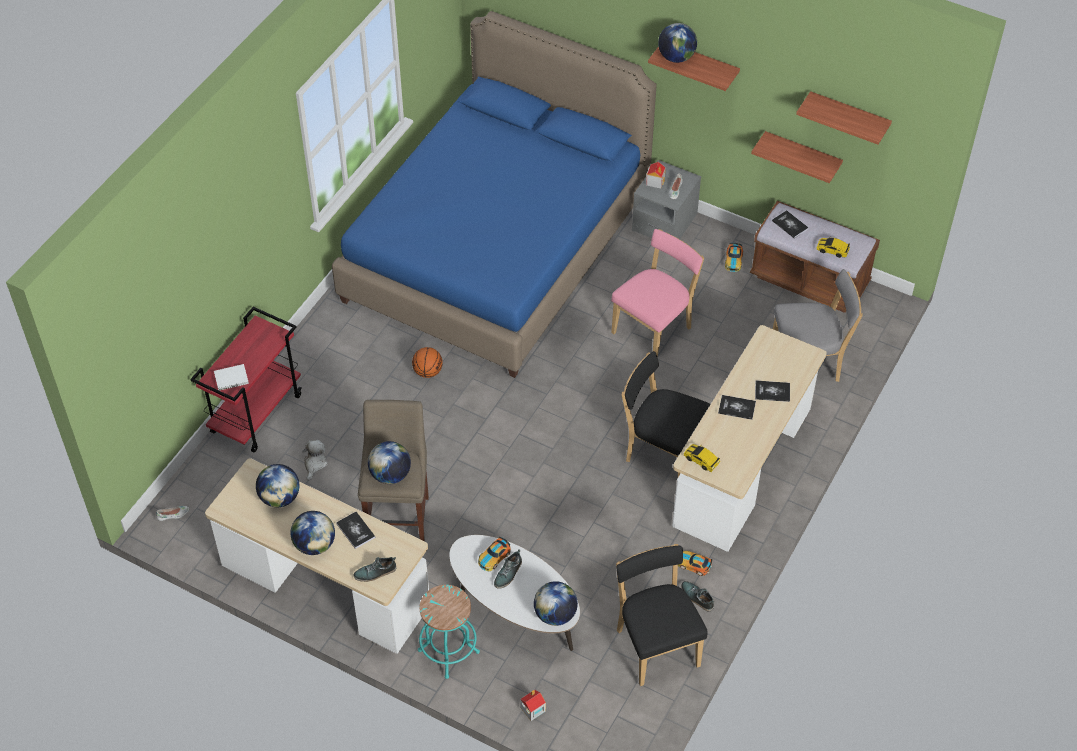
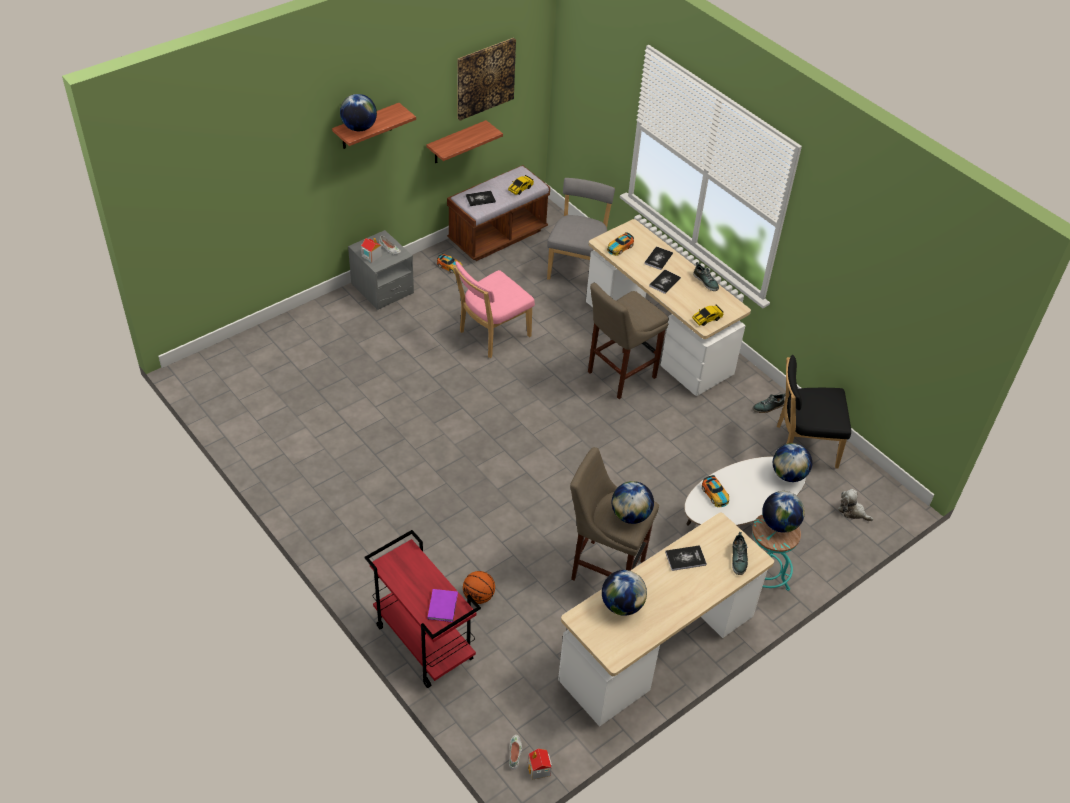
camera: 70 degrees left, 5 degrees down
(232, 378) = (443, 605): white book -> purple book
(315, 464) = (512, 613): plush toy -> plush toy (852, 511)
(315, 544) = (689, 594): globe -> globe (779, 524)
(427, 371) = (450, 494): basketball -> basketball (478, 596)
(496, 247) = (334, 399): blue bed -> none
(508, 573) = (736, 490): shoe -> shoe (706, 281)
(532, 709) = (838, 542): toy house -> toy house (539, 769)
(654, 329) = (492, 335): pink chair -> pink chair turned 105 degrees counterclockwise
(662, 451) = (618, 376): black chair -> beige stool
(693, 564) = (737, 397): toy car -> toy car (619, 247)
(848, 117) = (485, 78): shelf -> picture

